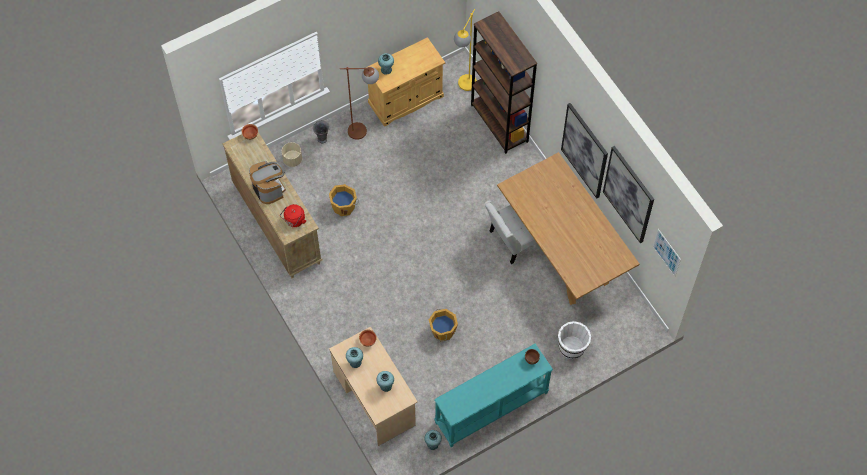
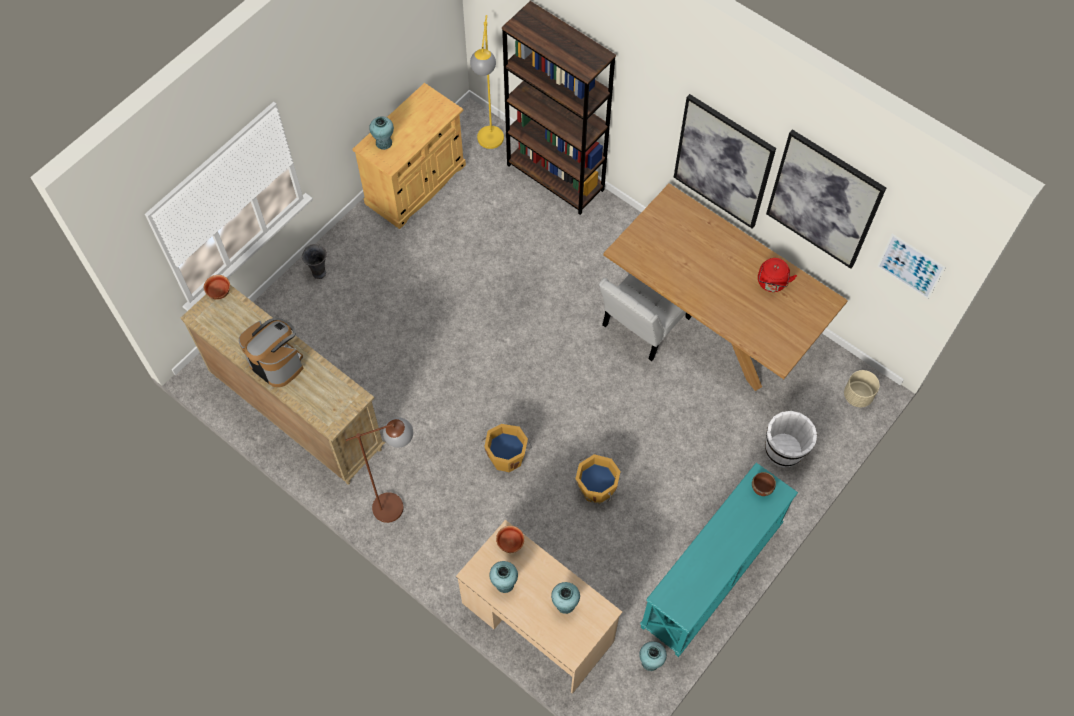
camera: 20 degrees left, 0 degrees up
(292, 159) = (287, 314): beige planter -> beige planter (857, 395)
(294, 221) = (333, 398): red kettle -> red kettle (771, 283)
(344, 206) = (385, 356): orange bucket -> orange bucket (507, 456)
(364, 131) = (374, 243): brown floor lamp -> brown floor lamp (398, 504)

